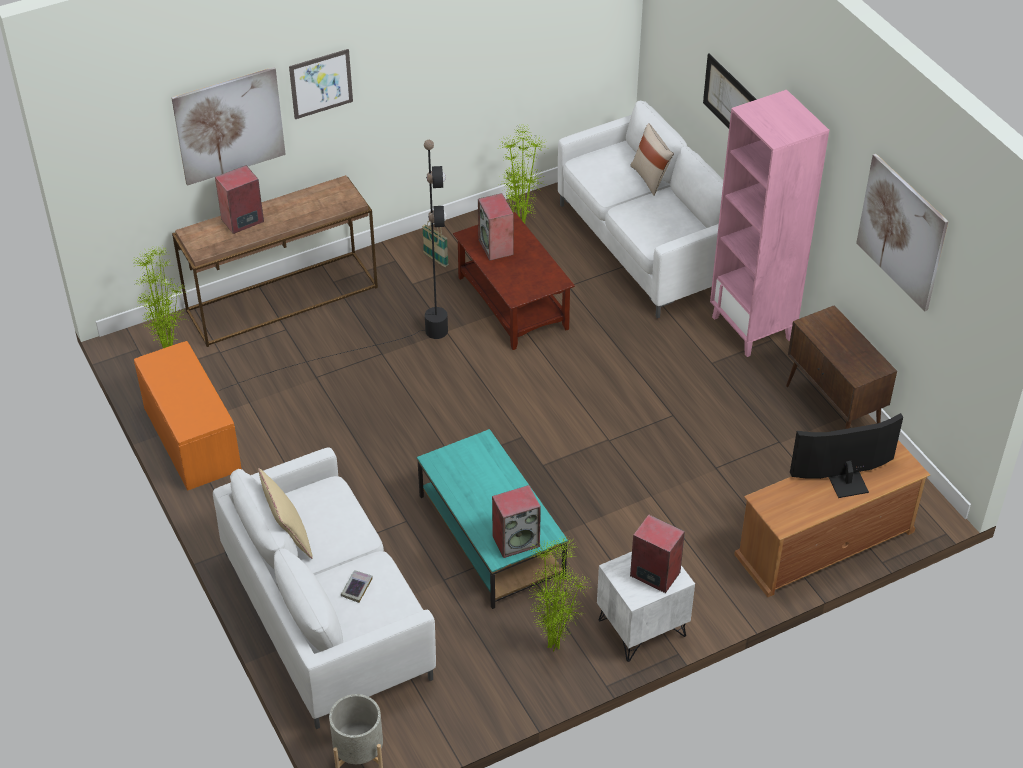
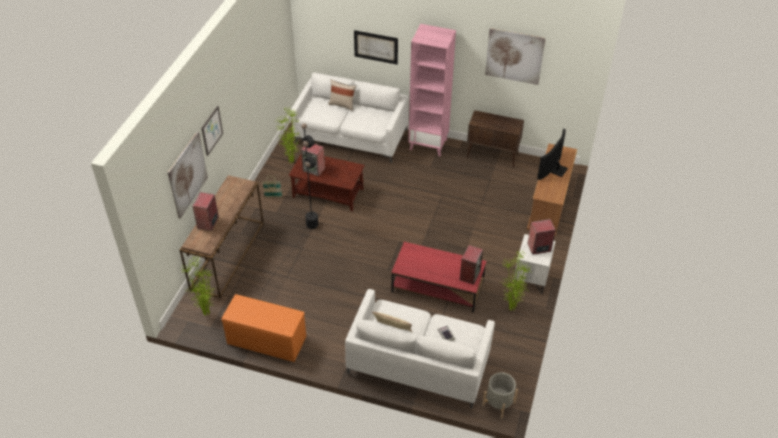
camera: 45 degrees left, 0 degrees up
(490, 536) = (437, 287): turquoise coffee table -> red coffee table

